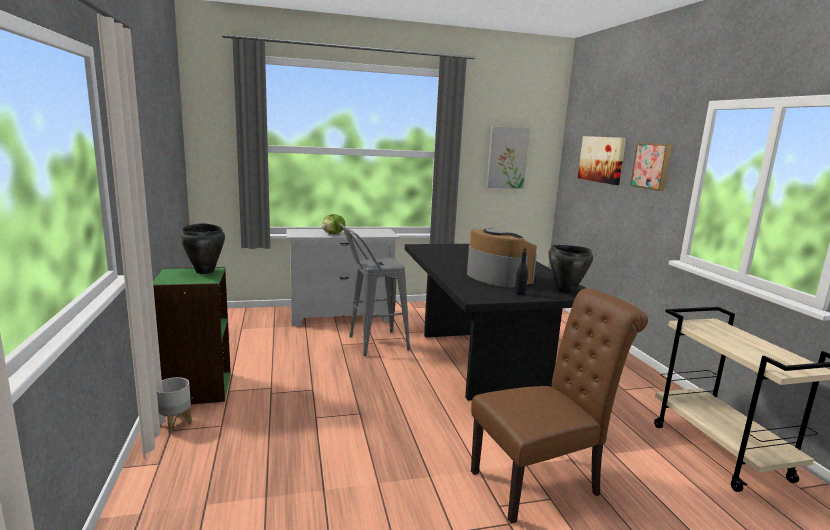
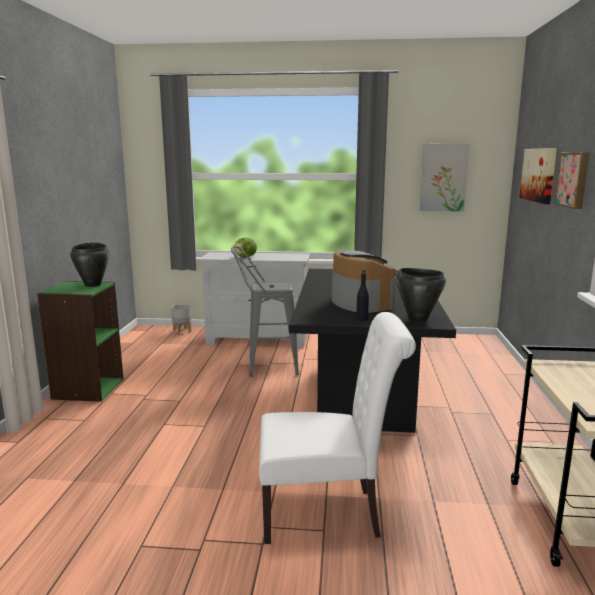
camera: 20 degrees right, 0 degrees up
(175, 424) = (51, 414): grey planter -> grey planter (182, 331)
(542, 482) = (328, 514): brown chair -> white chair

